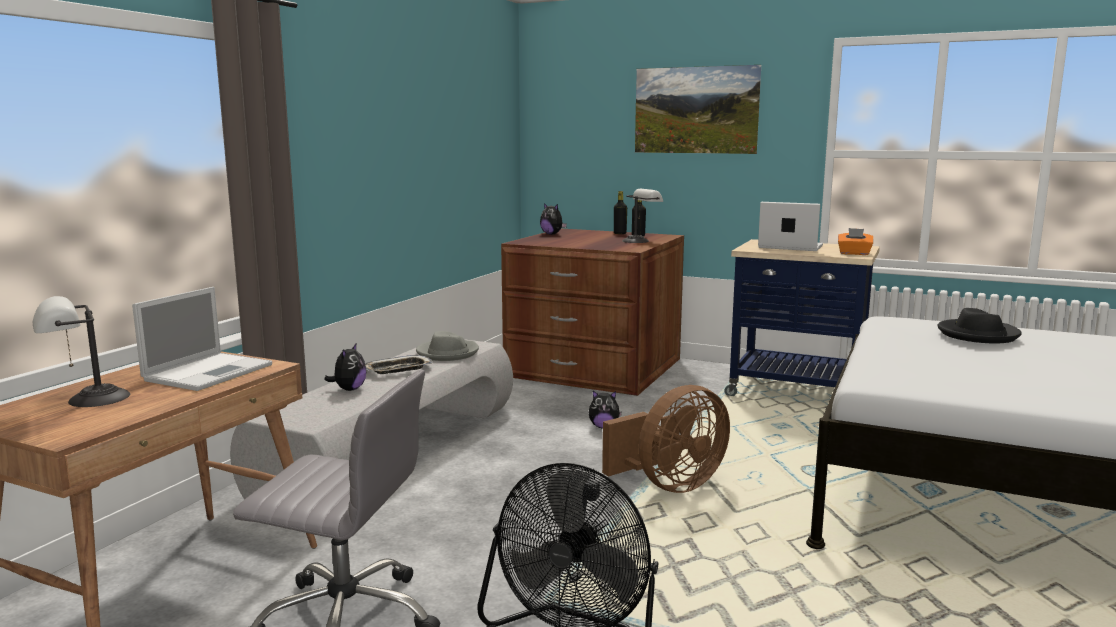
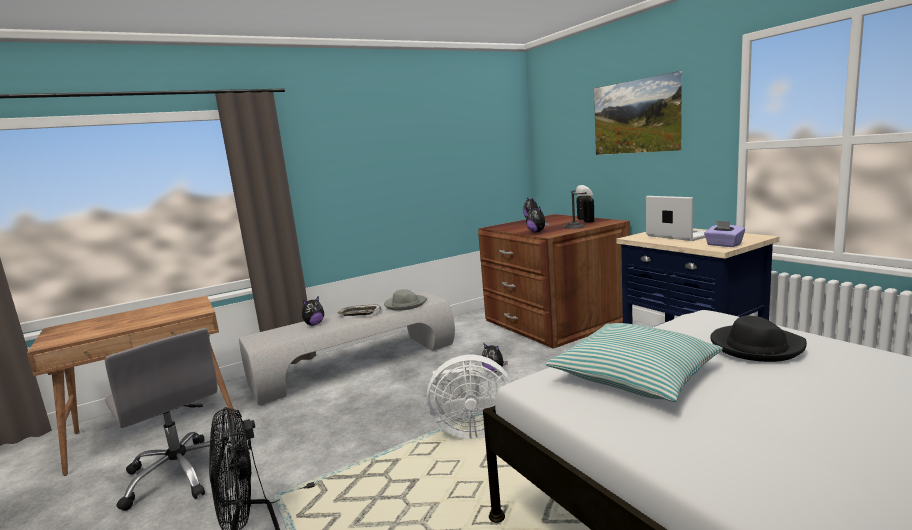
camera: 35 degrees right, 0 degrees up
(86, 400) = (100, 323): table lamp -> none
(210, 372) = (172, 312): laptop -> none
(604, 246) = (537, 232): none -> plush toy
(670, 485) = (470, 430): brown fan -> white fan
(854, 253) = (723, 245): orange tissue box -> purple tissue box
(934, 364) = (635, 375): none -> pillow

